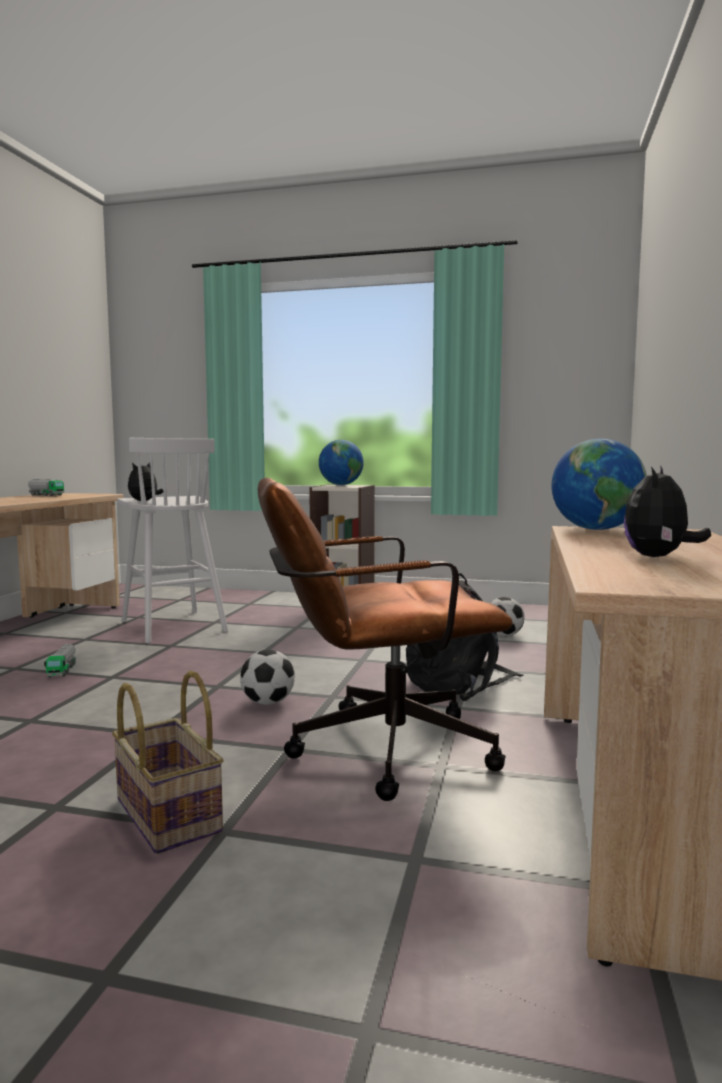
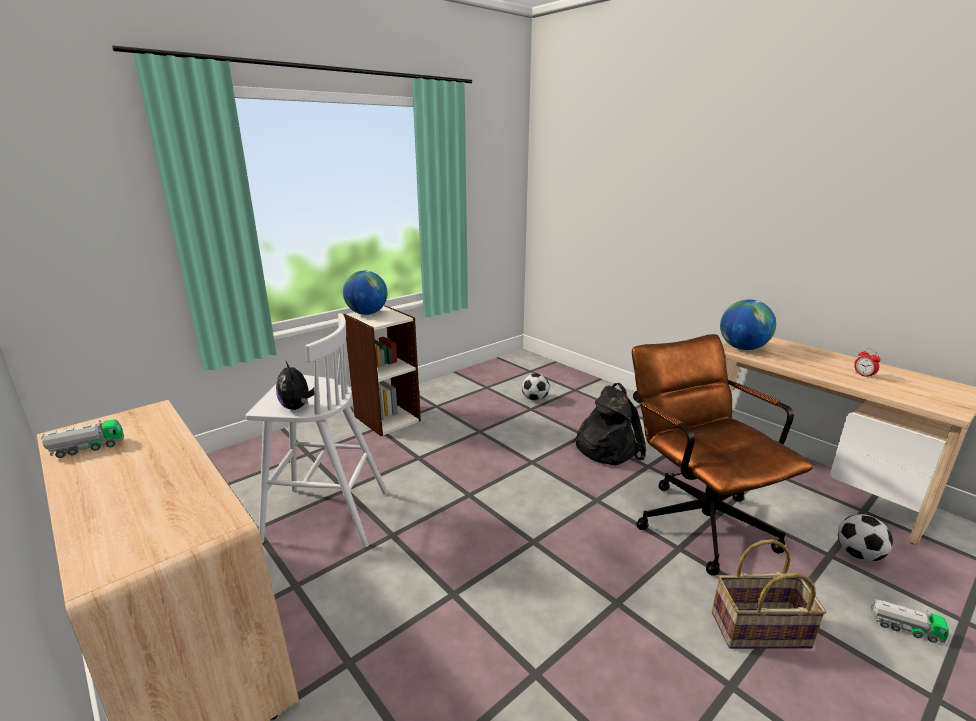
camera: 55 degrees left, 15 degrees up
(62, 670) = (396, 625): toy truck -> toy truck (905, 628)
(268, 703) = (589, 529): football -> football (858, 555)
(374, 750) = (696, 518): brown office chair -> brown office chair turned 135 degrees clockwise
(658, 557) = (863, 375): plush toy -> alarm clock

